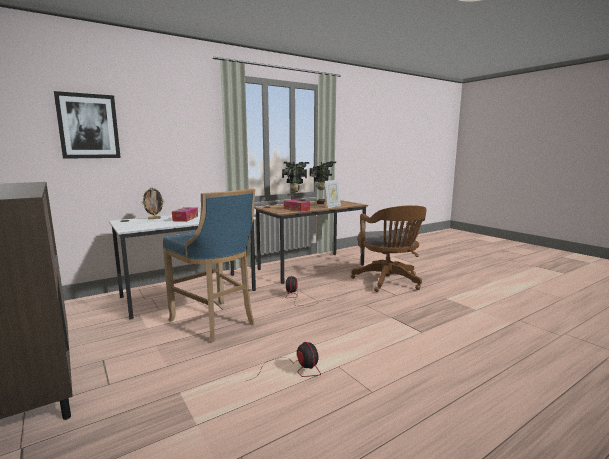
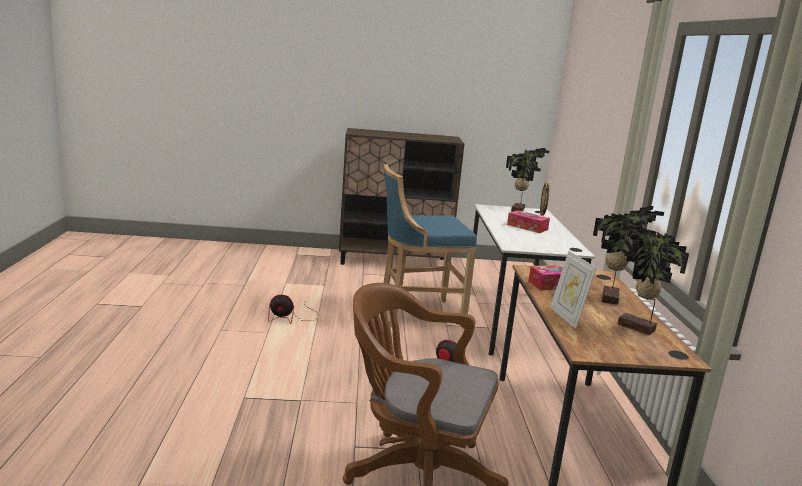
camera: 120 degrees right, 5 degrees up
(88, 126) = (584, 105): picture -> none
(126, 223) = (519, 210): none -> potted plant

